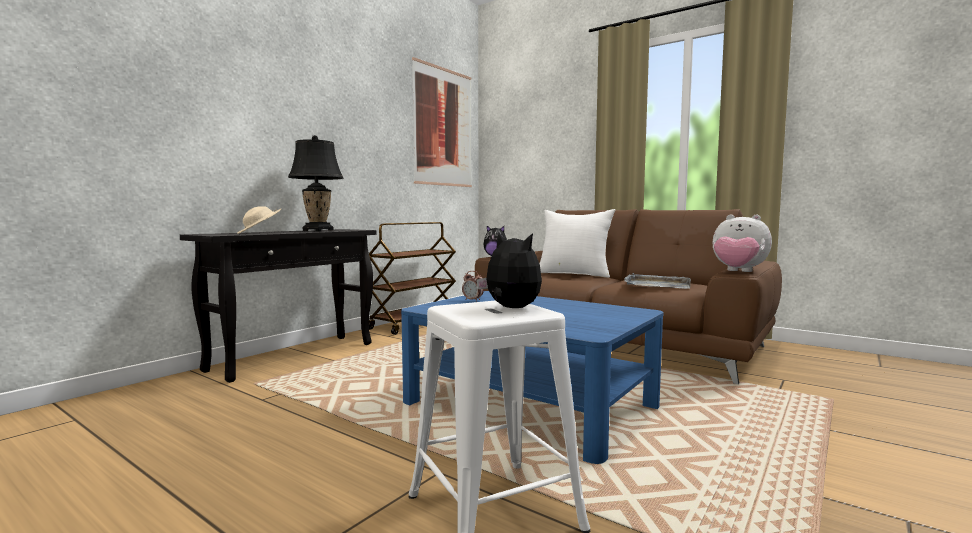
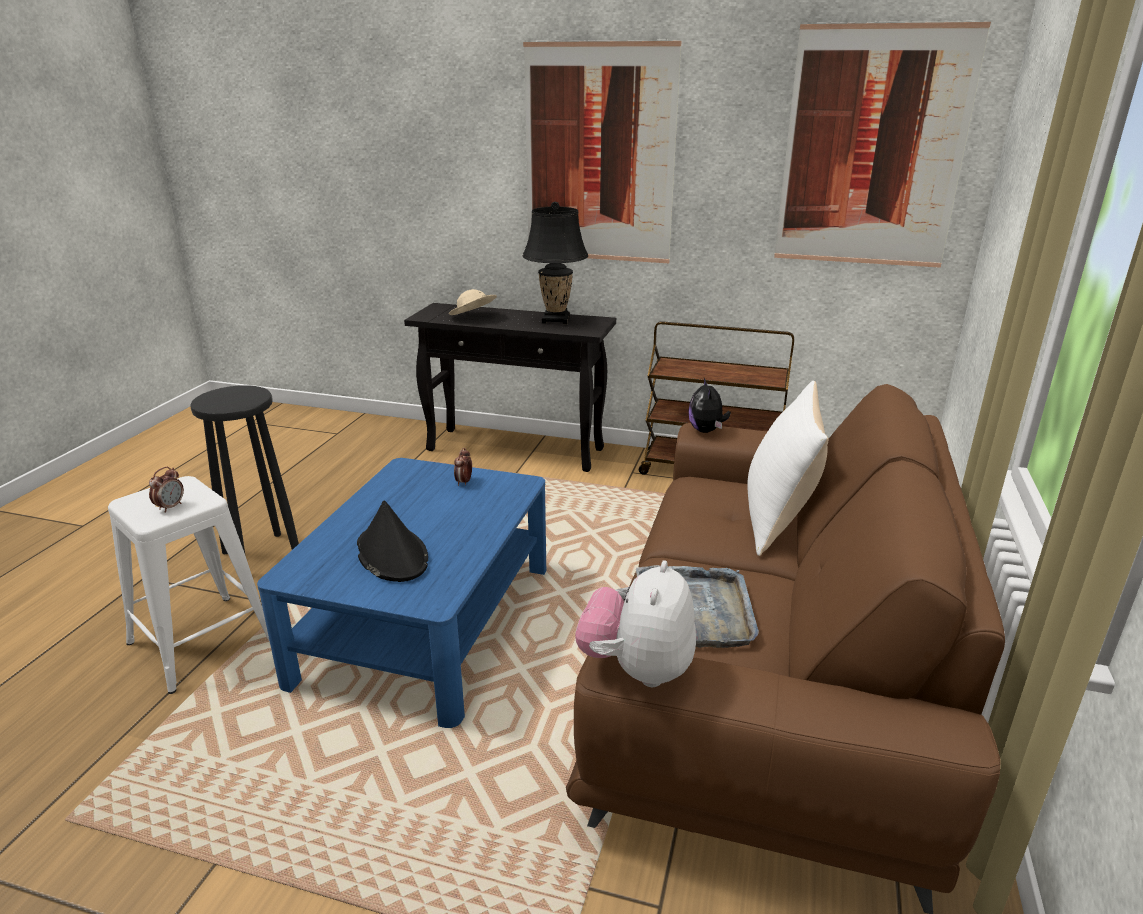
camera: 70 degrees right, 20 degrees up
(318, 110) = (599, 155): none -> picture
(330, 472) = (263, 554): none -> black stool
(510, 308) = (170, 507): plush toy -> alarm clock
(572, 315) = (391, 554): none -> black hat

